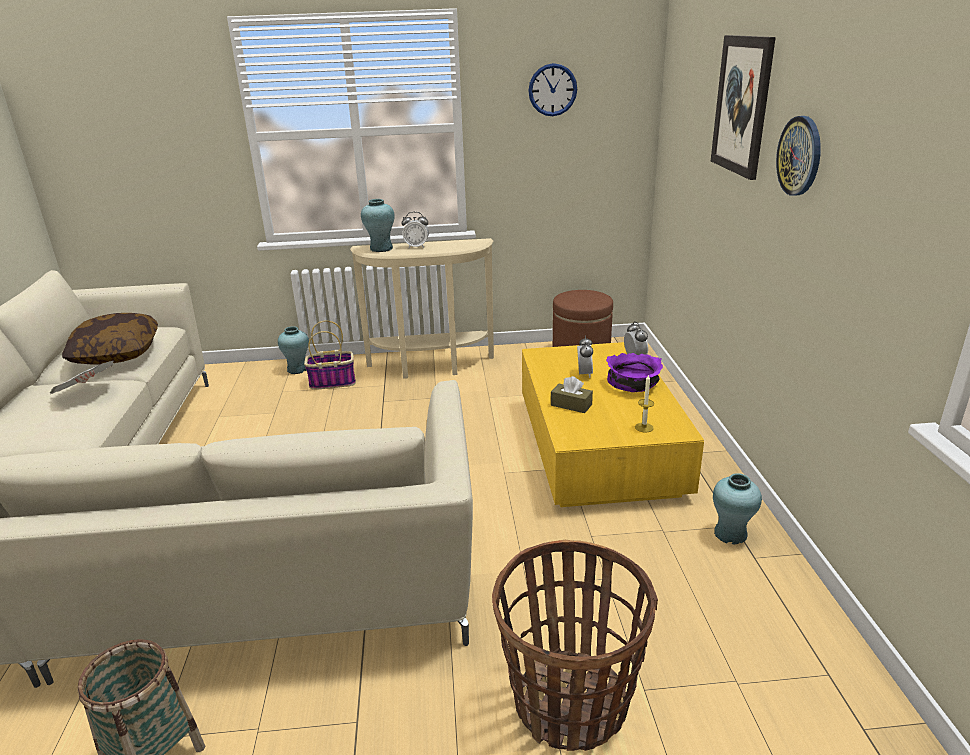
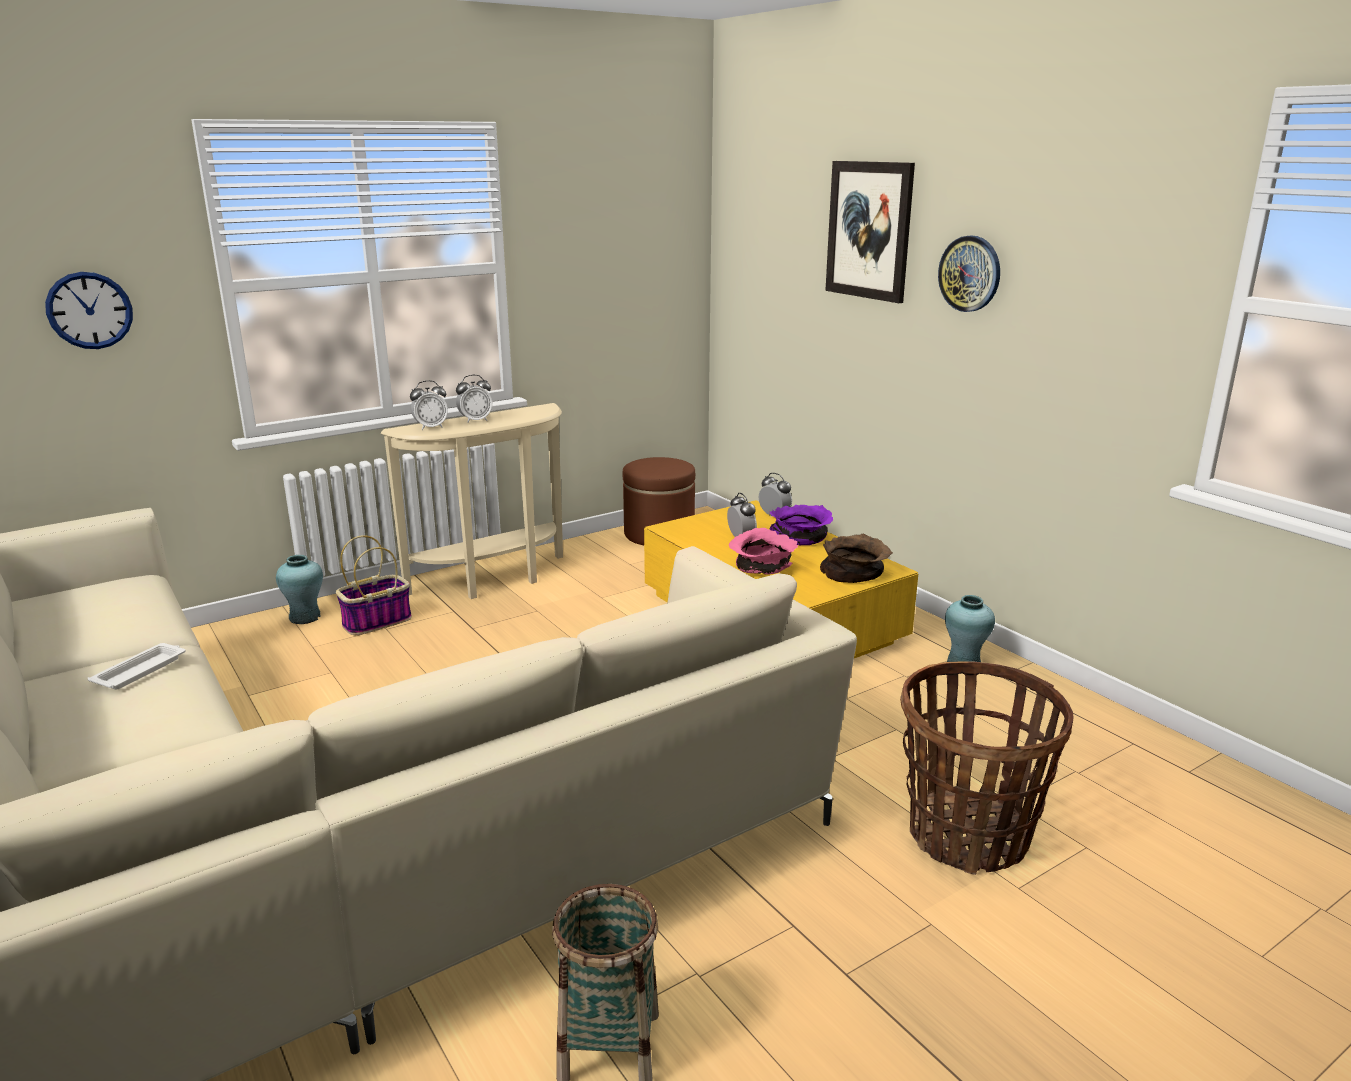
camera: 30 degrees left, 5 degrees down
(86, 393) = (141, 670): newspaper -> white tray
(116, 353) = (112, 618): pillow -> none
(381, 248) = (431, 427): turquoise vase -> alarm clock
(552, 90) = (603, 220): wall clock -> wall clock (89, 310)
(571, 405) = (762, 568): brown tissue box -> pink bowl
(644, 427) = (854, 573): candle -> brown bowl

